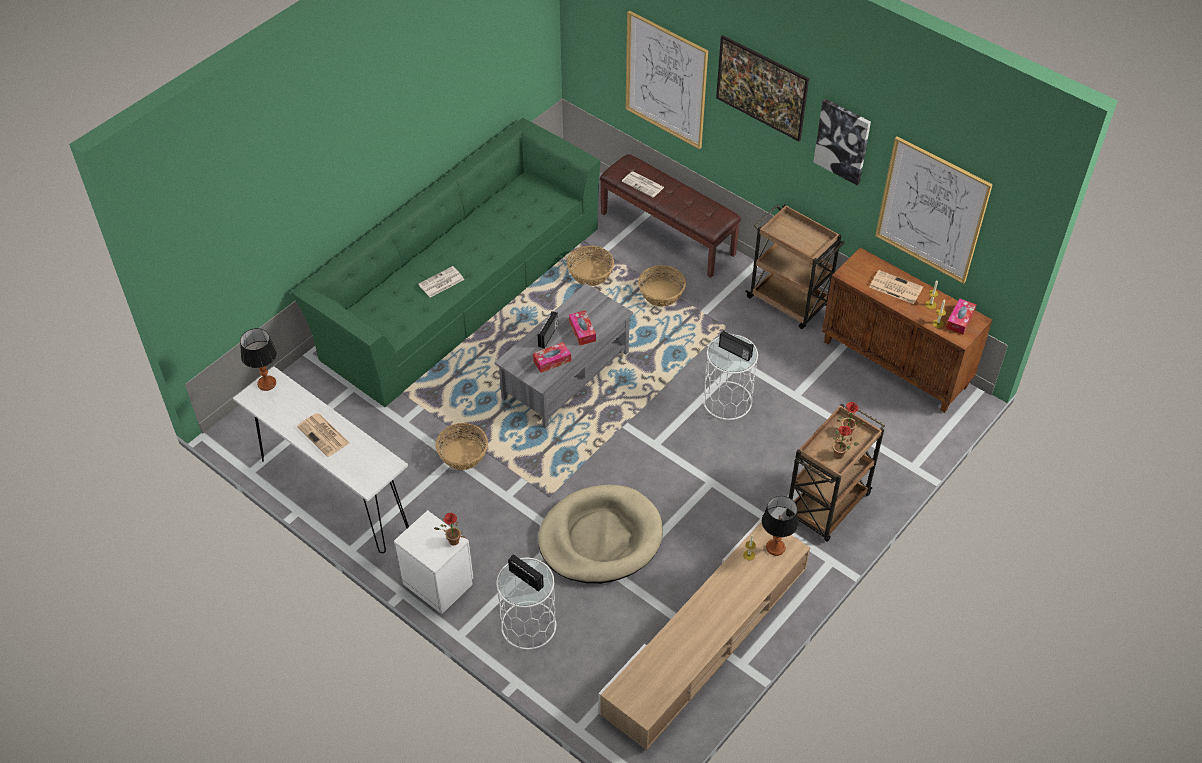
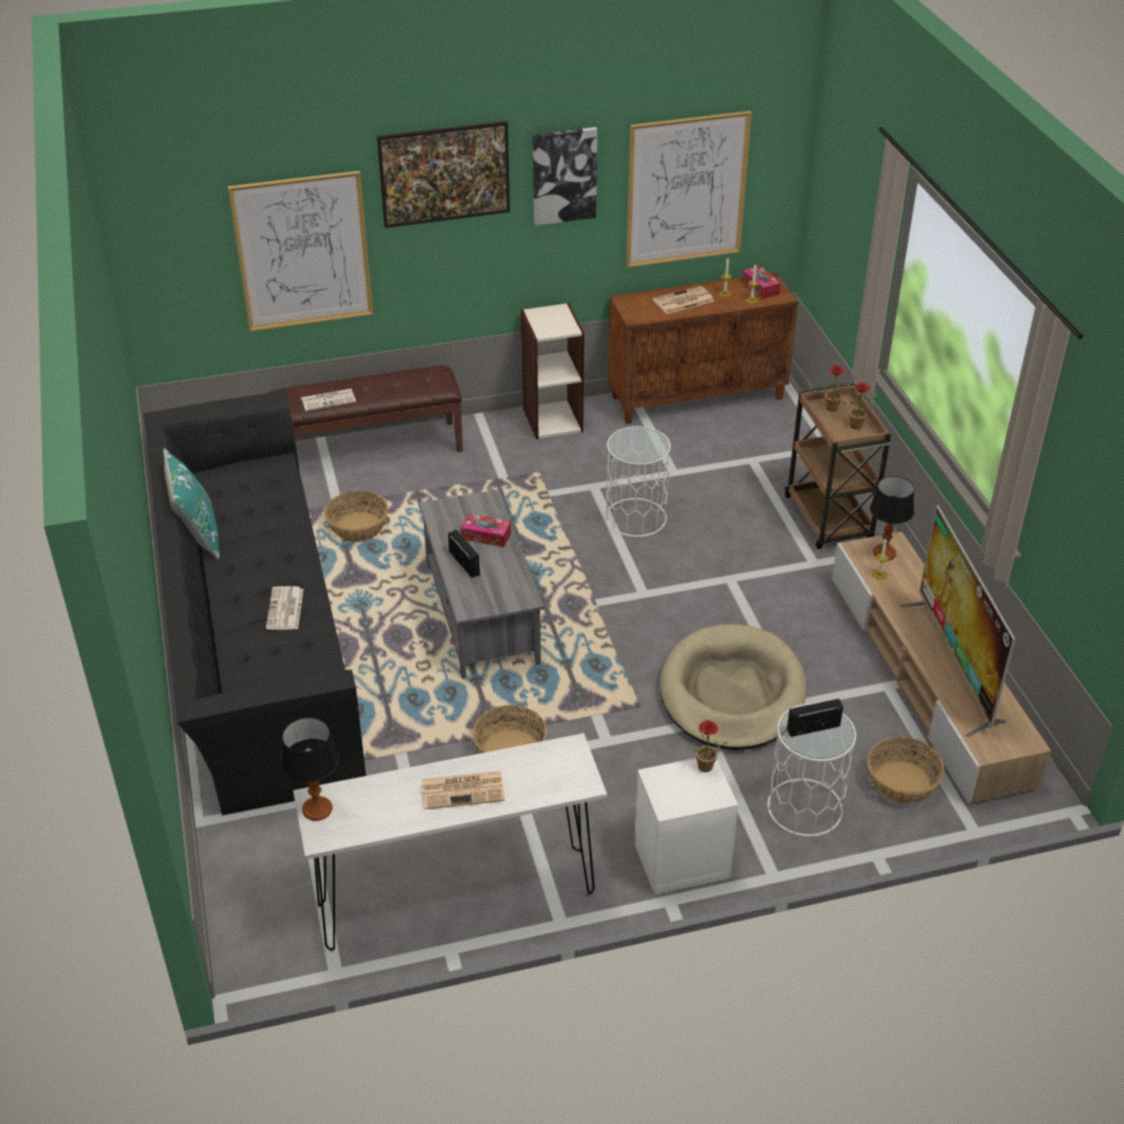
camera: 55 degrees left, 10 degrees down
(458, 288) = (256, 637): green sofa -> black sofa
(474, 208) = (197, 535): none -> turquoise pillow
(552, 361) = (504, 577): tissue box -> none
(661, 293) = (445, 492): basket -> basket (901, 782)
(689, 639) = (954, 665): none -> television
(735, 352) = (639, 442): radio -> none
(789, 302) = (552, 419): brown cart -> bookcase

